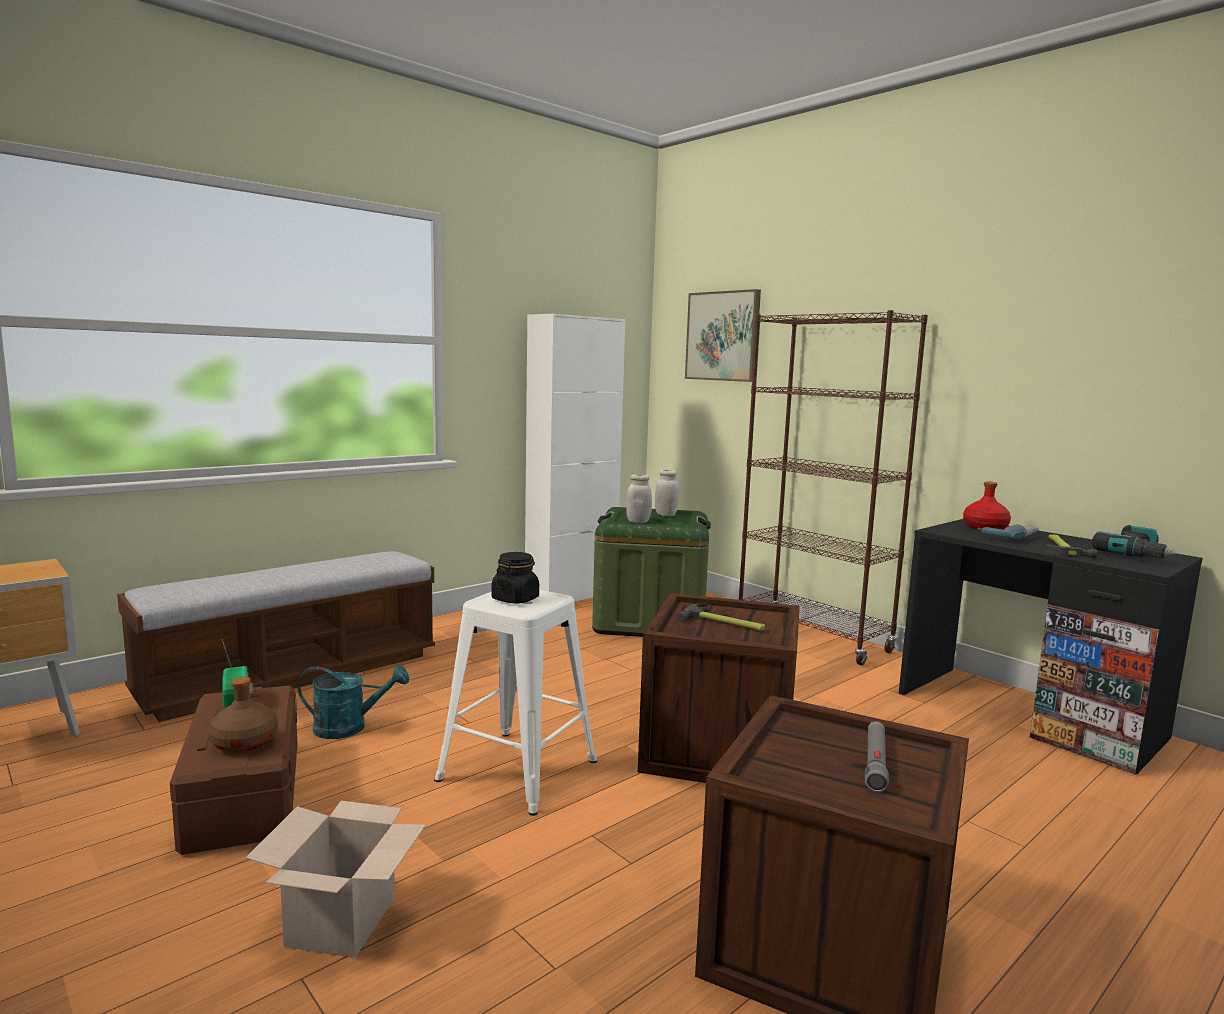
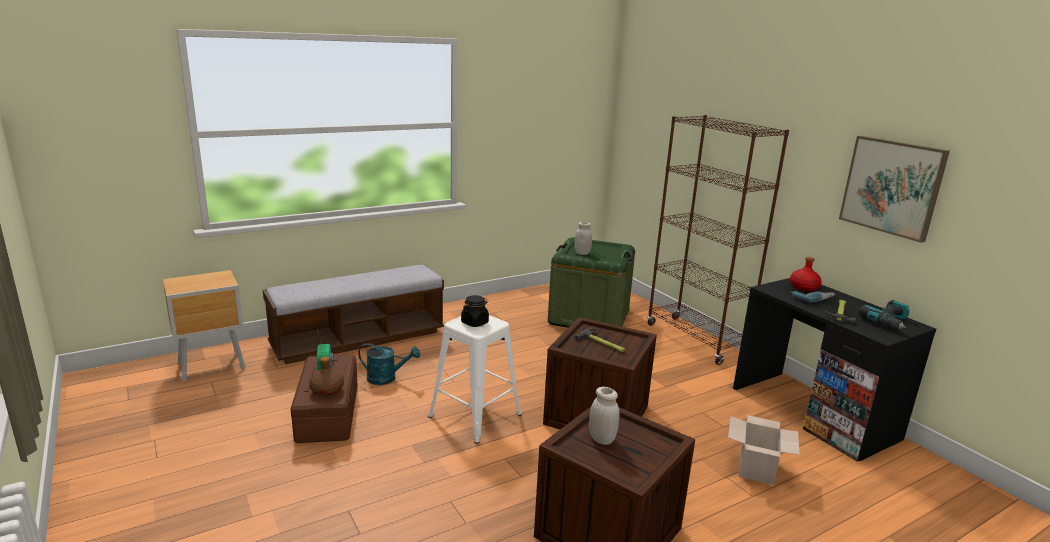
camera: 10 degrees right, 10 degrees up
(342, 923) = (369, 487): cardboard box -> cardboard box (757, 469)
(571, 595) = (542, 292): white cabinet -> none
(665, 515) = (604, 247): white jar -> white jar (602, 439)
(723, 336) = (659, 118): picture -> picture (892, 187)
(875, 762) = (635, 447): grey flashlight -> none

